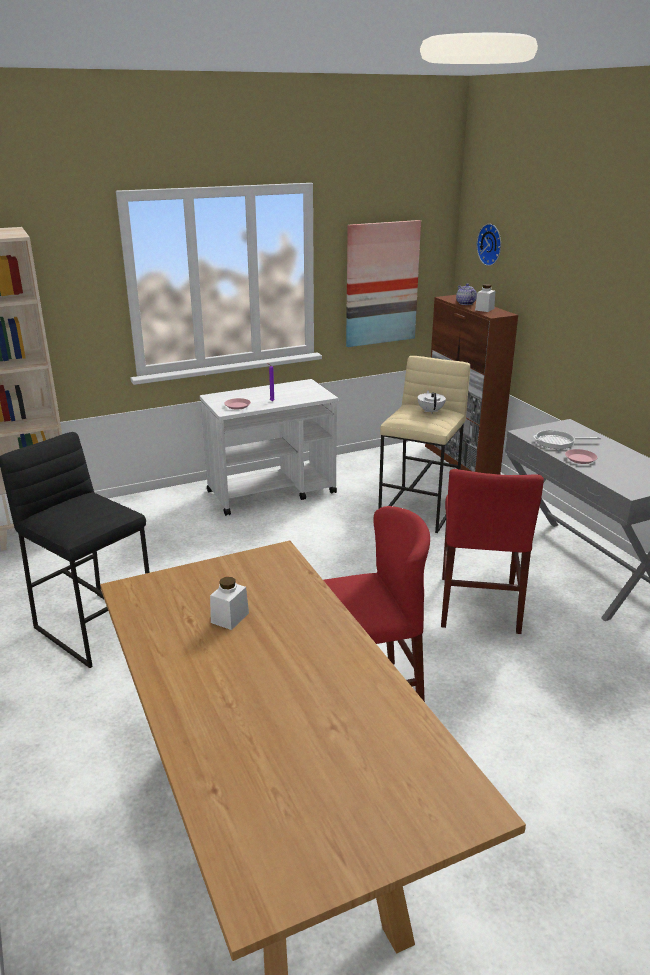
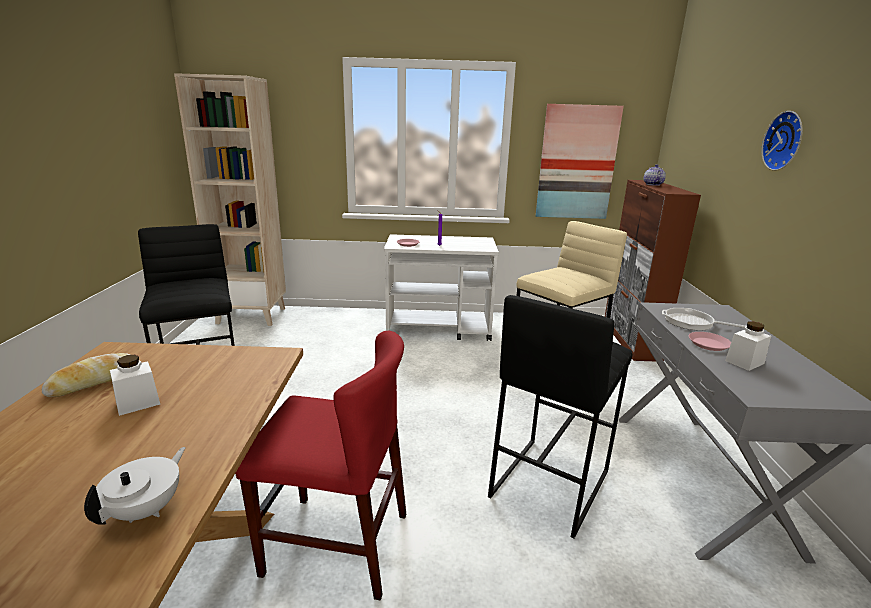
camera: 25 degrees right, 5 degrees down
(162, 615) = (94, 381): none -> bread
(431, 411) = (574, 274): white teapot -> white teapot (147, 509)
(479, 604) = (548, 483): red chair -> black stool
(484, 309) = (667, 189): white jar -> white jar (744, 362)
(491, 244) = (689, 127): wall clock -> wall clock (785, 141)

